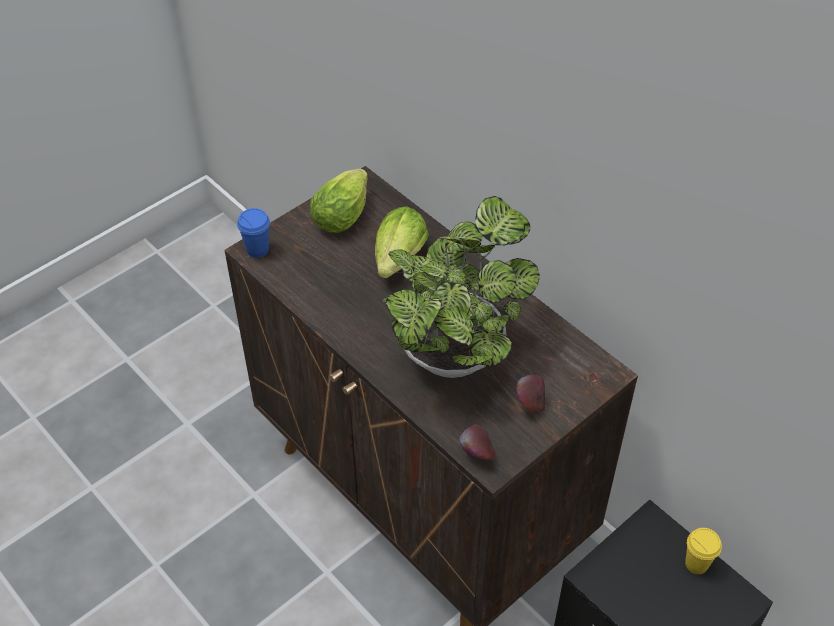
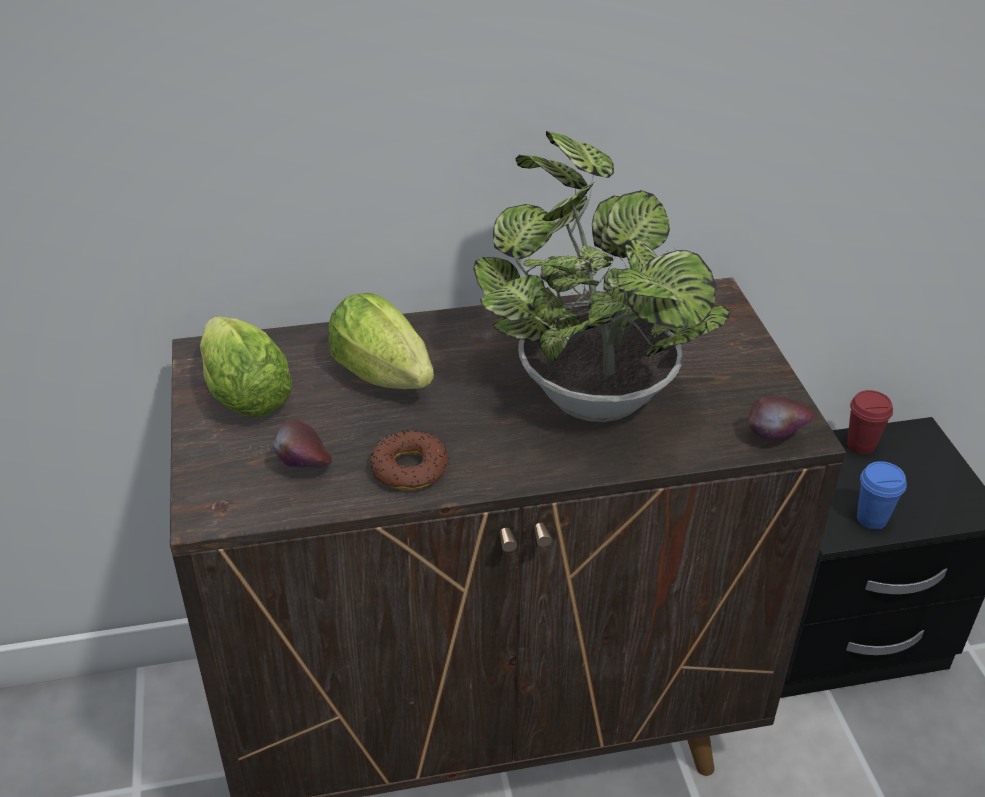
camera: 60 degrees left, 10 degrees down
(257, 250) = (214, 505): blue cup -> blue cup (871, 519)
(333, 306) = (409, 468): none -> donut
(529, 403) = (721, 366): apple -> apple (305, 468)
(696, 564) = (861, 445): yellow cup -> red cup

